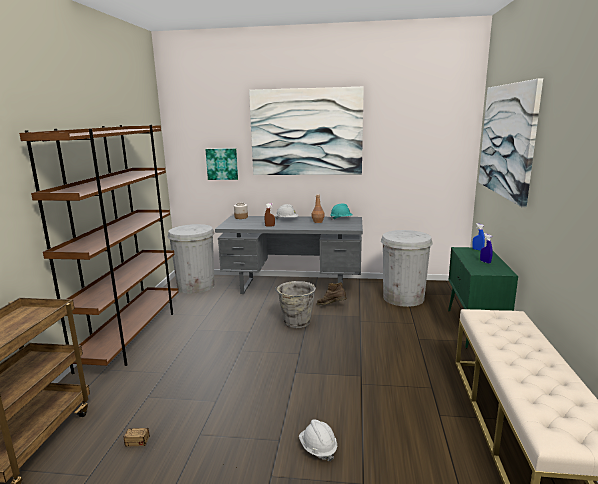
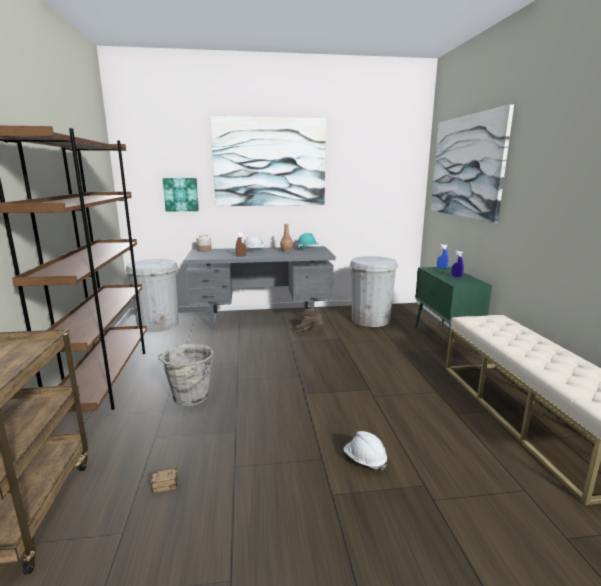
camera: 15 degrees left, 0 degrees up
(296, 322) = (282, 349): grey bucket -> grey bucket (190, 397)

